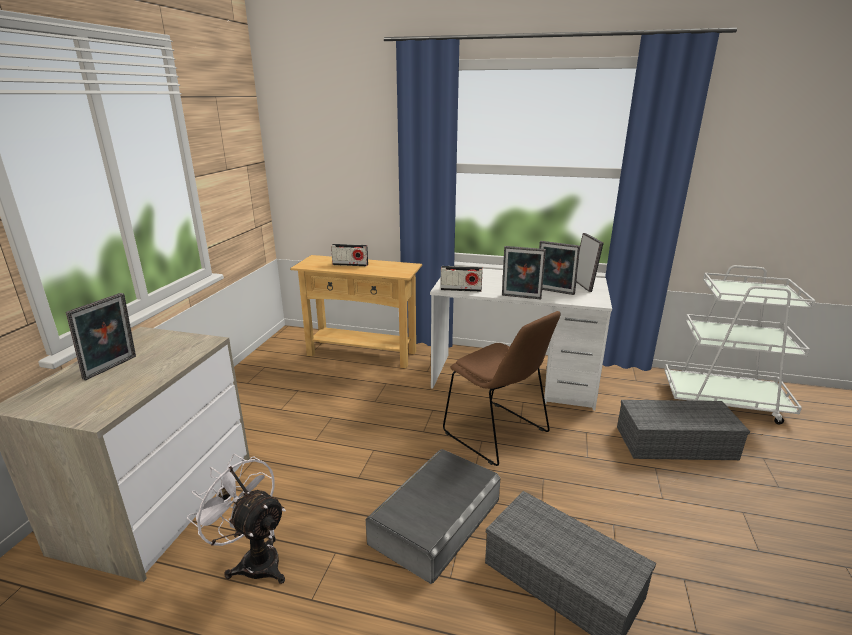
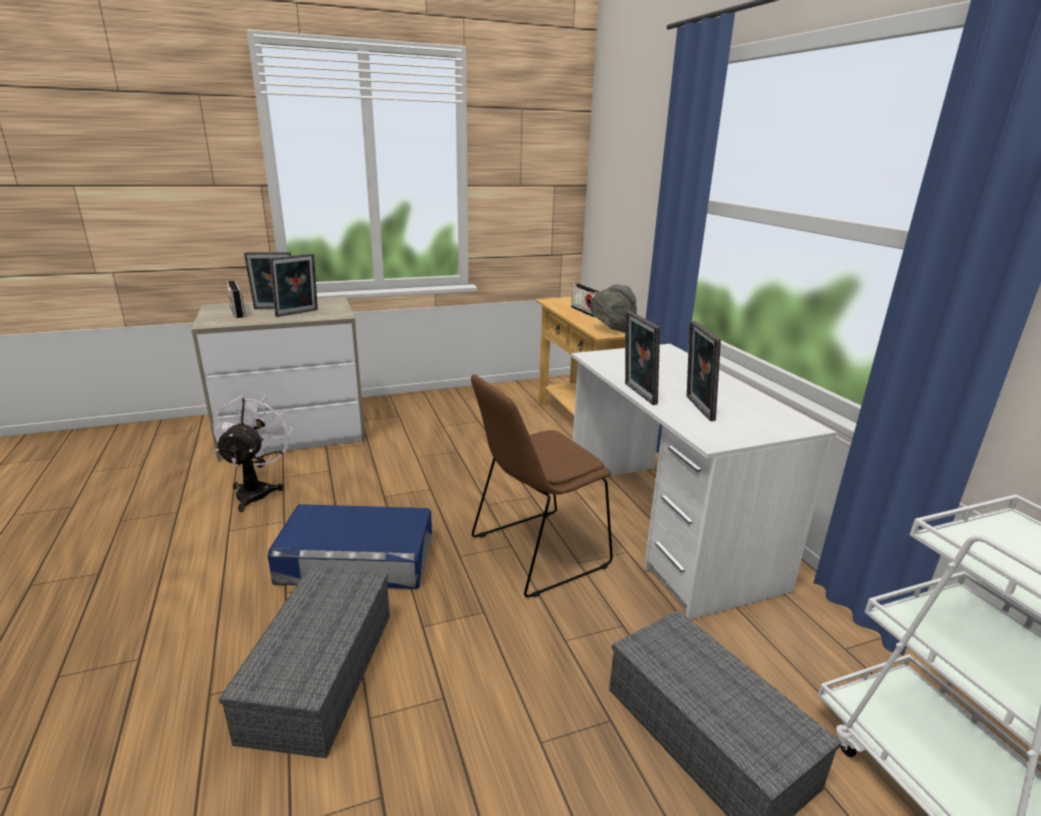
camera: 55 degrees right, 0 degrees up
(398, 269) = (612, 329): none -> grey hat
(435, 520) = (357, 558): grey storage box -> blue storage box
(461, 289) = (604, 363): radio -> radio (237, 312)
(498, 434) = (535, 553): brown chair -> brown chair turned 45 degrees clockwise
(584, 285) = (765, 422): picture frame -> picture frame (298, 313)

